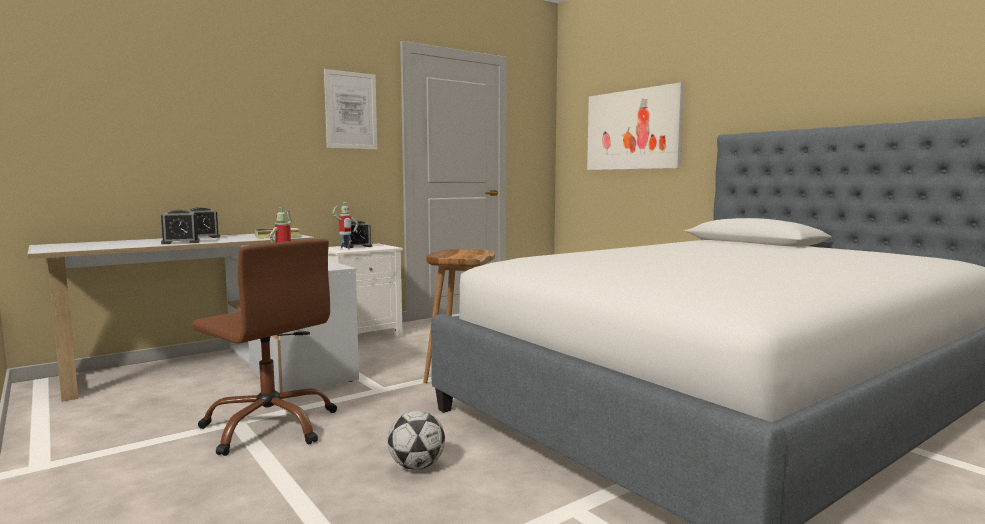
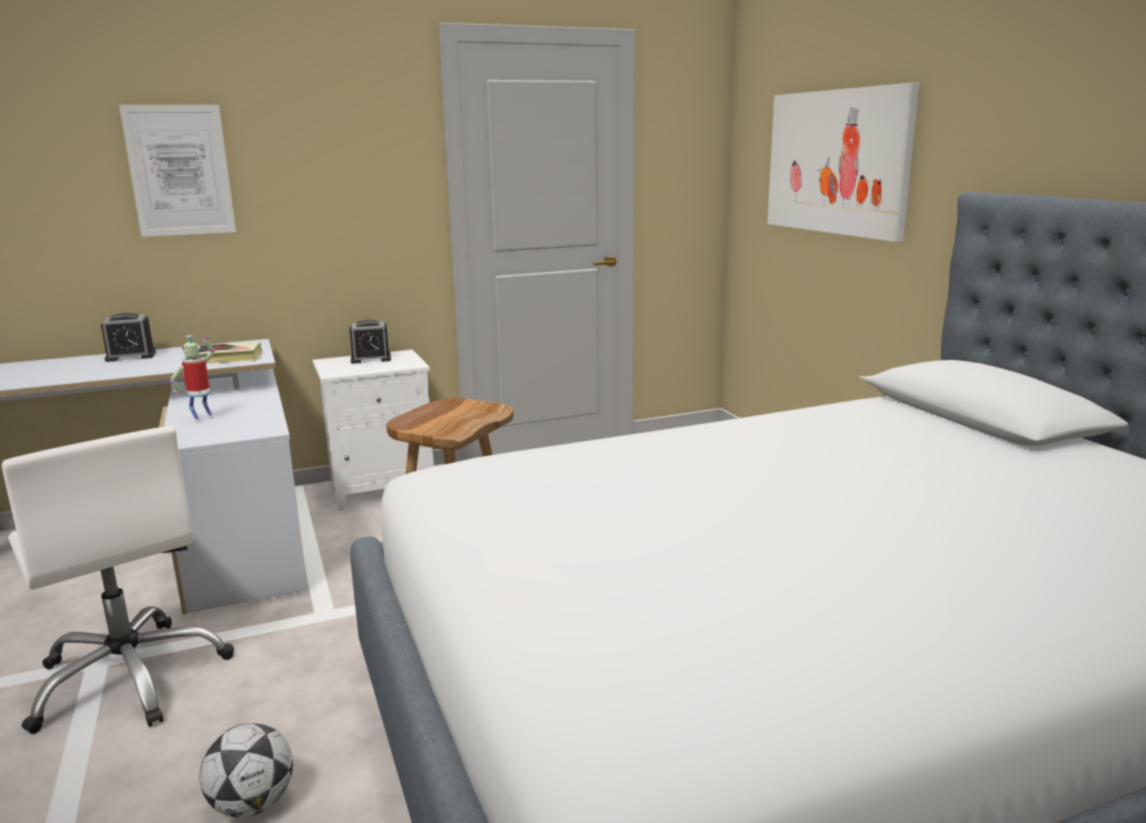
camera: 15 degrees right, 10 degrees up
(180, 242) = (80, 374): alarm clock -> none
(270, 426) = (130, 678): brown office chair -> white office chair
(345, 249) = (345, 367): toy robot -> none
(351, 110) = (357, 147): picture -> picture (180, 171)

